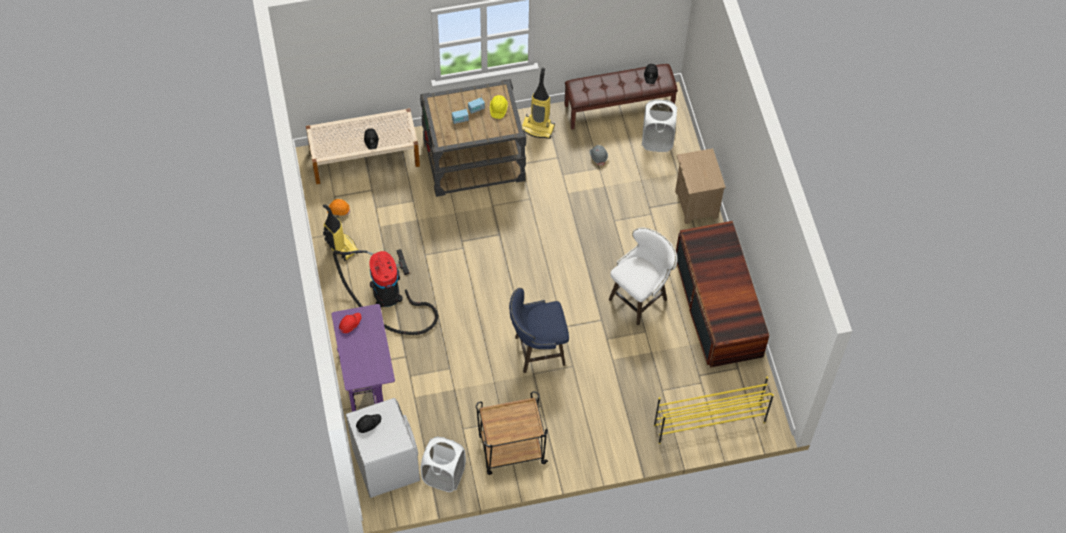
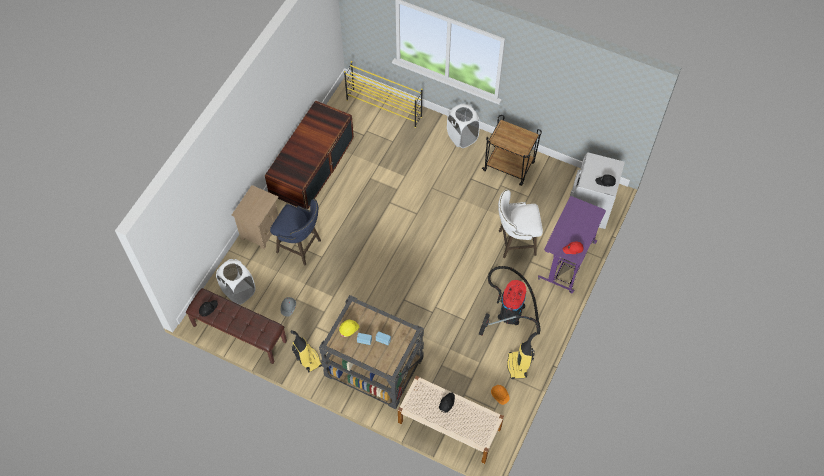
camera: 140 degrees left, 0 degrees up
(444, 475) = (560, 178): white laundry basket -> white laundry basket (462, 137)
(537, 351) = (445, 210): blue stool -> blue stool (300, 247)
(640, 298) = (354, 199): white stool -> white stool (515, 242)

